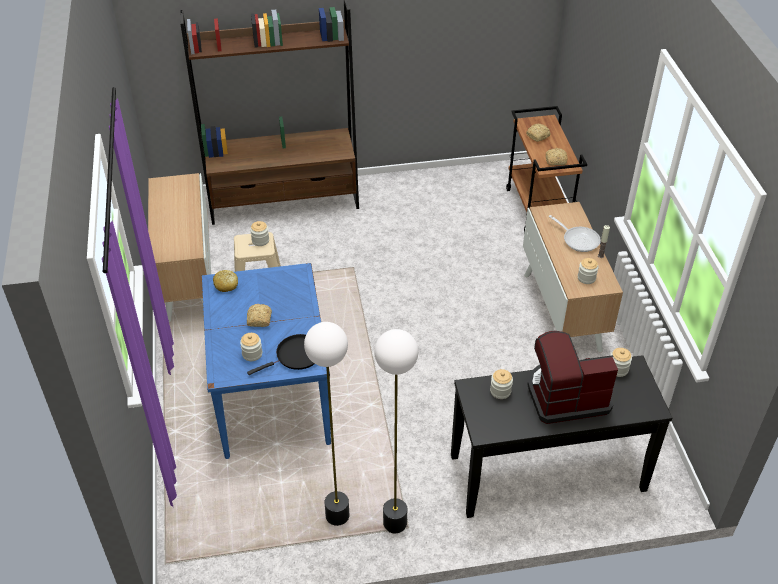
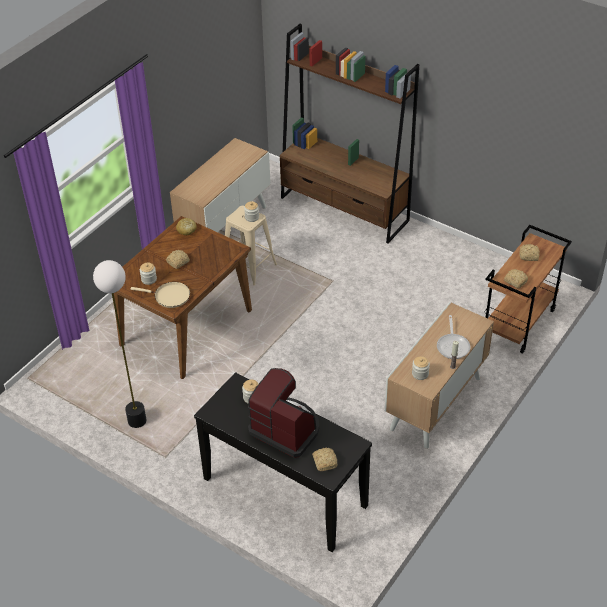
camera: 45 degrees right, 0 degrees up
(272, 396) = (186, 328): blue dining table -> brown dining table
(296, 356) = (169, 296): black frying pan -> beige frying pan
(394, 523) = (161, 449): floor lamp -> none
(618, 369) = (342, 438): jar -> none
(633, 398) = (325, 461): none -> bread

